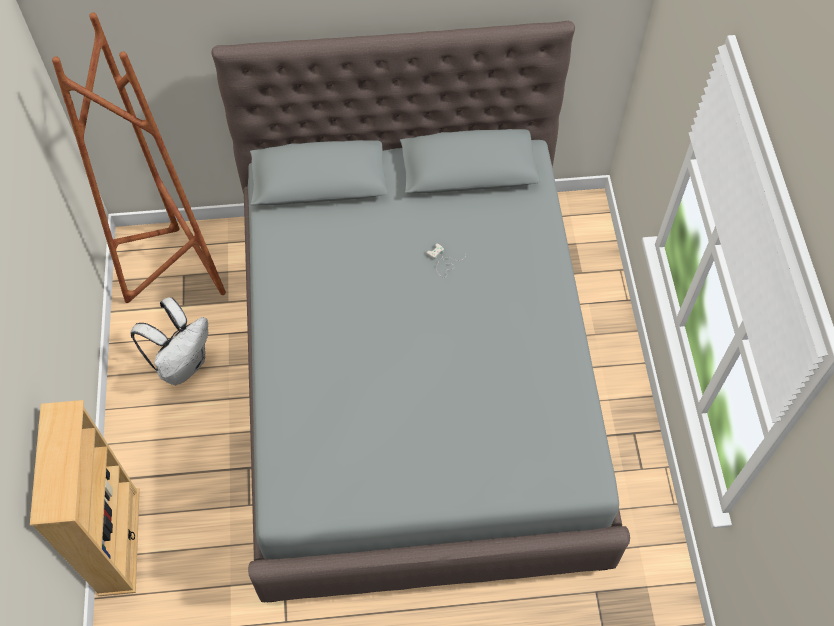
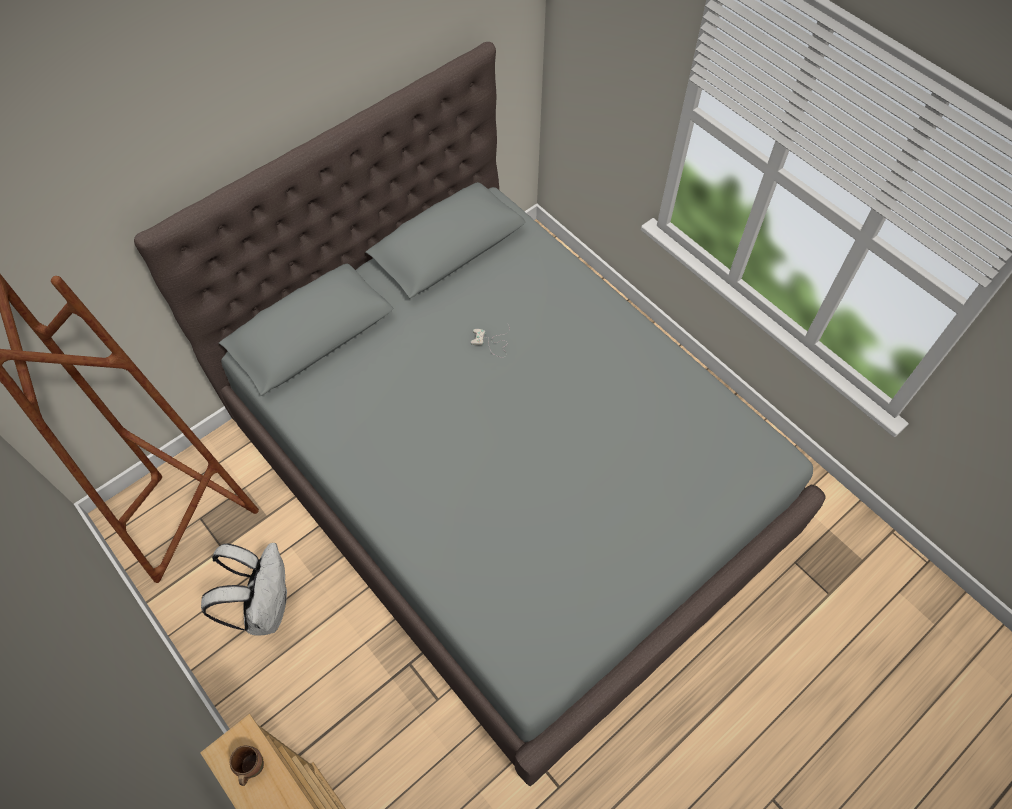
camera: 35 degrees left, 0 degrees up
(61, 431) = (250, 767): none -> brown mug

